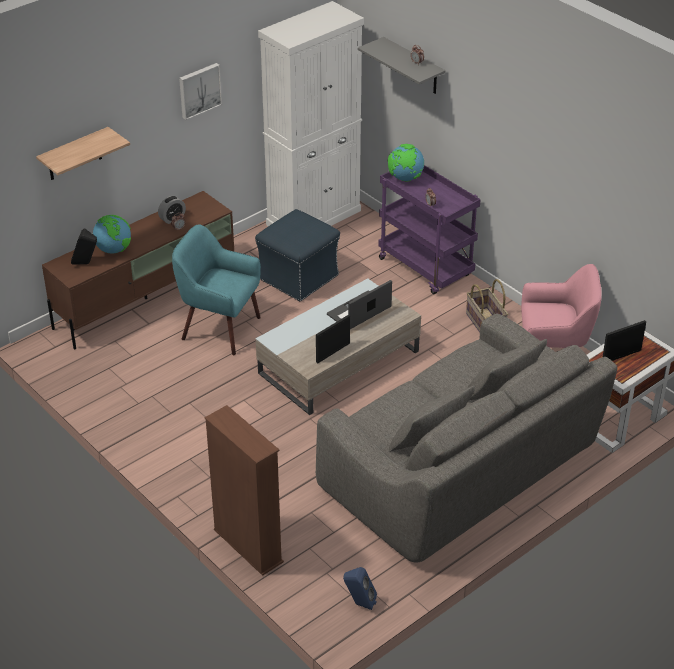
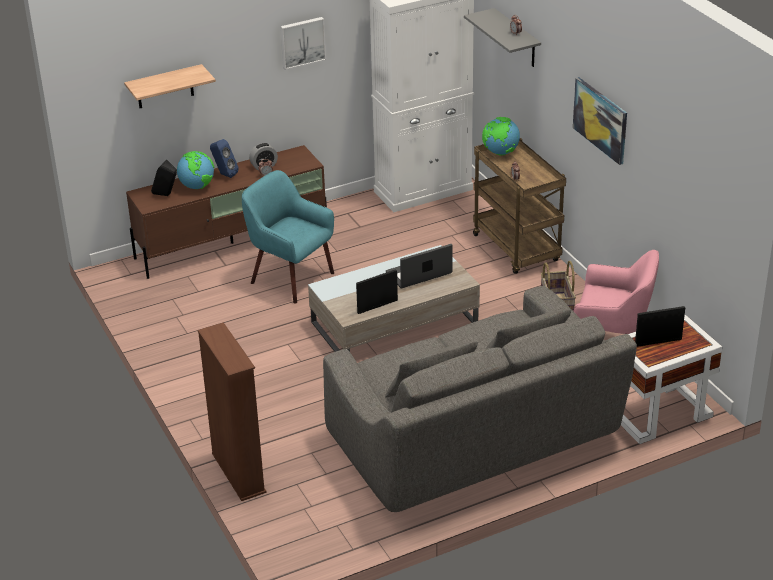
camera: 15 degrees right, 5 degrees down
(299, 276) = (386, 241): blue ottoman -> none
(359, 603) = (324, 541): blue speaker -> blue speaker (224, 174)
(426, 268) = (517, 249): purple cart -> brown cart
(522, 144) = (601, 120): none -> picture

